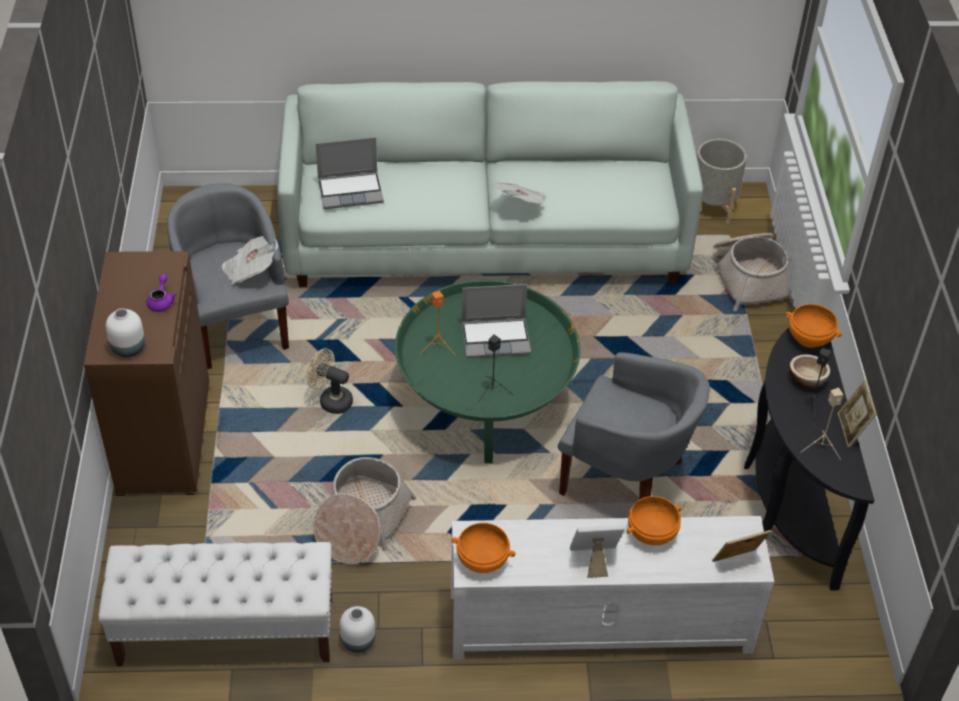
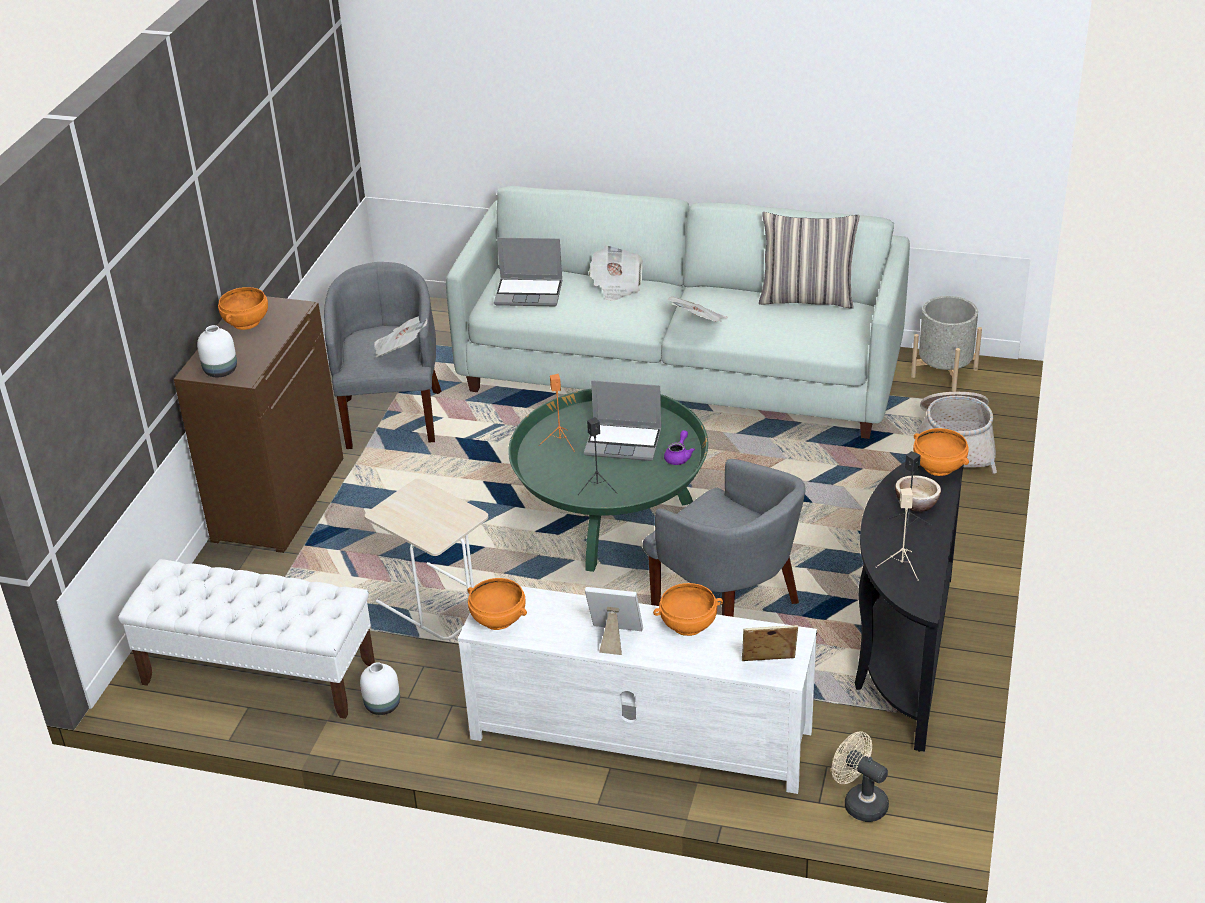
camera: 20 degrees right, 10 degrees down
(127, 286) = (246, 322): none -> orange bowl
(161, 301) = (271, 338): purple teapot -> purple teapot (679, 457)
(331, 400) = (455, 493): beige fan -> beige fan (859, 802)
(361, 522) = (435, 603): basket -> beige side table
(429, 172) = (616, 286): none -> newspaper
(605, 162) = (807, 298): none -> pillow
(851, 430) = (944, 556): picture frame -> none

